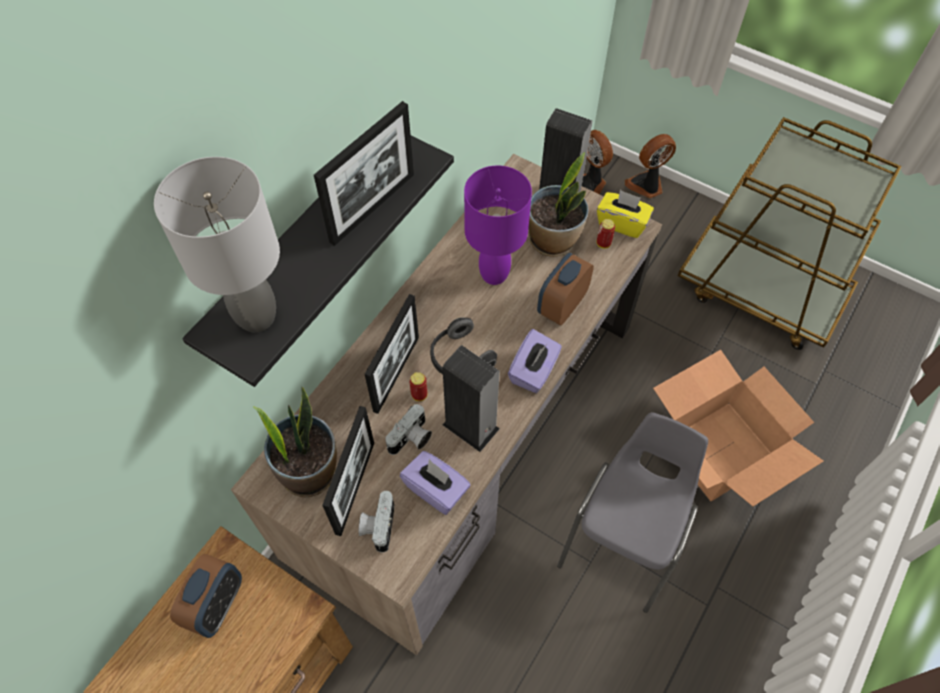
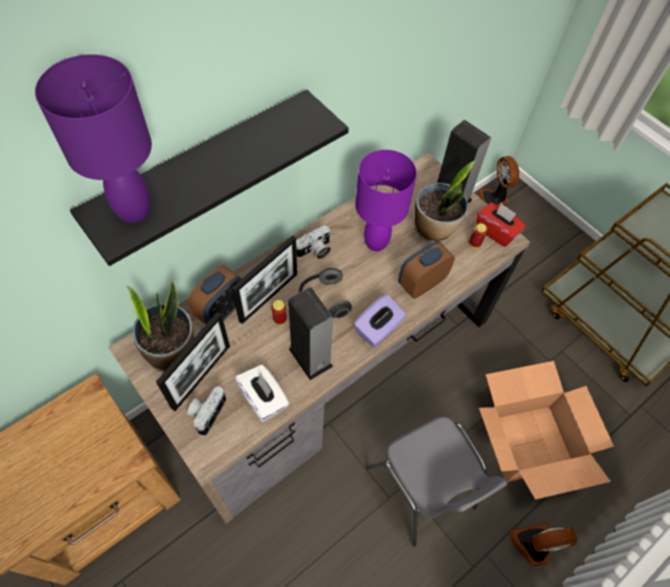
camera: 15 degrees right, 0 degrees up
(217, 604) = (68, 433): alarm clock -> alarm clock (221, 310)
(258, 316) = (135, 210): grey table lamp -> purple table lamp
(372, 207) = (264, 150): picture frame -> none
(411, 439) = (260, 352): camera -> camera (315, 251)
(436, 489) = (263, 399): purple tissue box -> white tissue box
(622, 223) = (496, 231): yellow tissue box -> red tissue box
(624, 540) = (422, 490): grey chair -> grey chair turned 105 degrees clockwise
(646, 185) = (541, 213): fan -> fan (533, 545)

